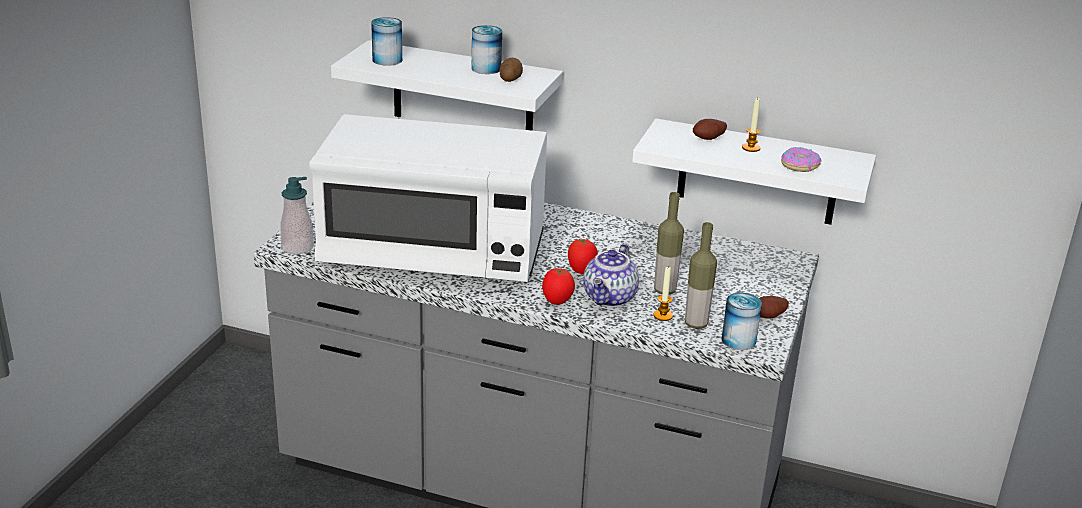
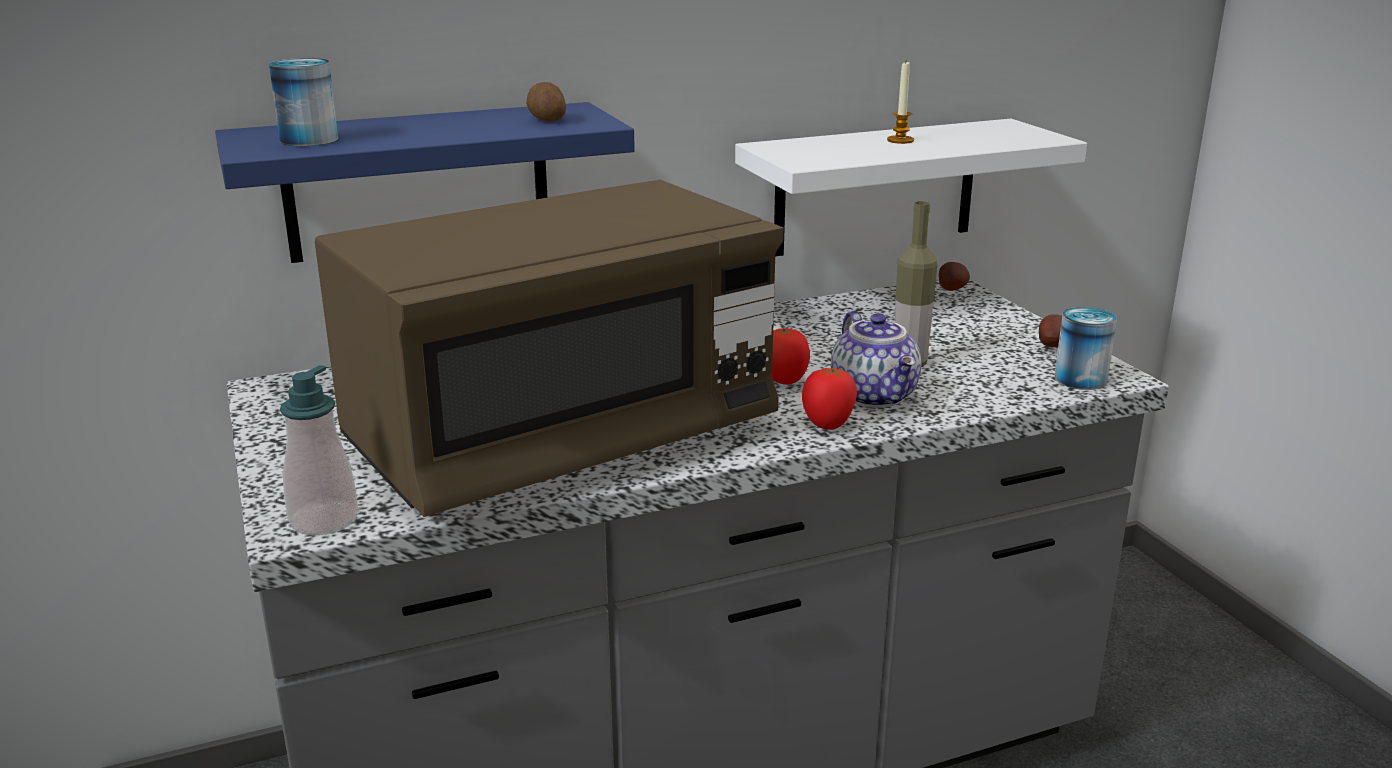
camera: 40 degrees left, 5 degrees down
(433, 254) = (562, 440): white microwave -> brown microwave
(463, 91) = (418, 182): white shelf -> blue shelf
(486, 68) = (485, 118): can -> none
(663, 316) = (964, 389): candle -> none
(696, 324) = (1010, 382): bottle -> none
(709, 139) = (842, 144): potato -> potato (953, 290)
(799, 165) = (981, 140): donut -> none

